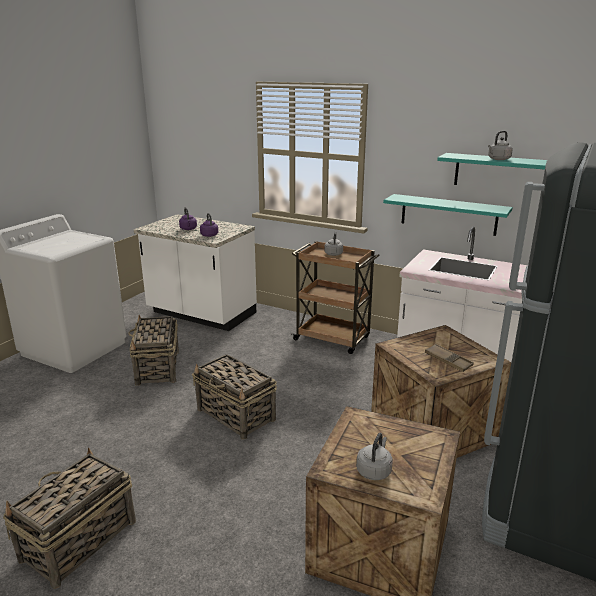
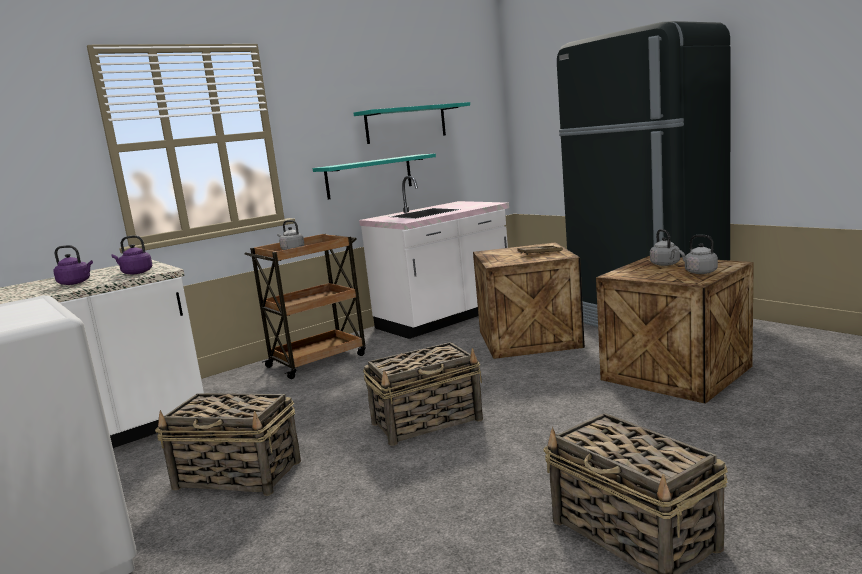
camera: 65 degrees left, 10 degrees down
(498, 159) = (410, 106): grey kettle -> grey kettle (666, 264)

